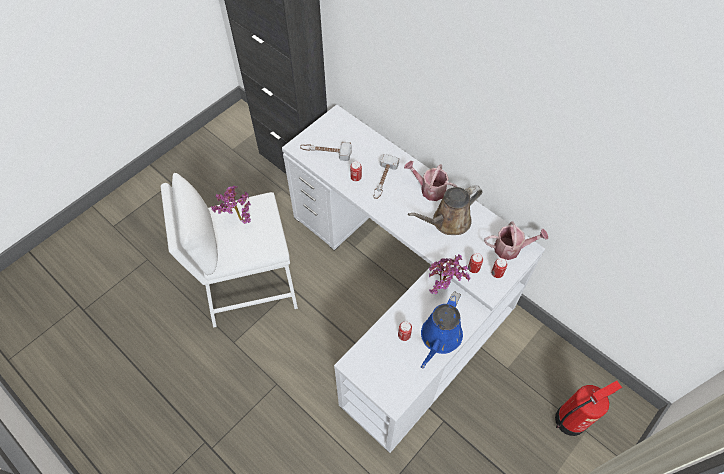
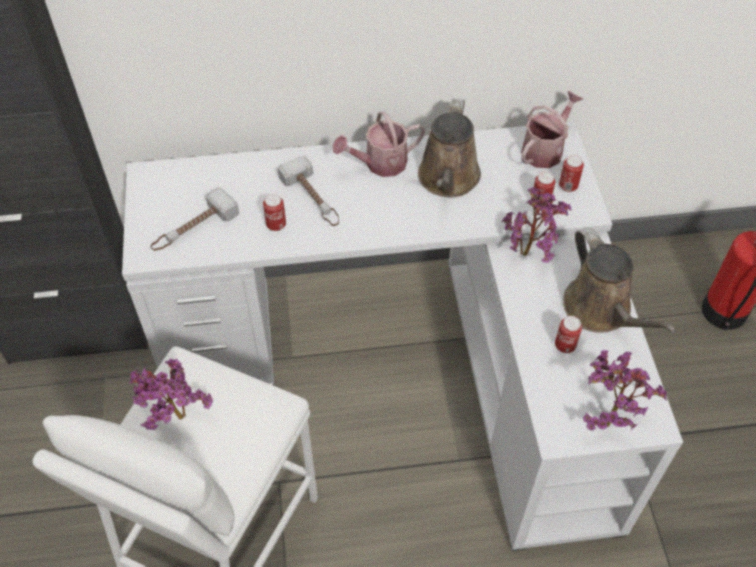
camera: 50 degrees left, 5 degrees down
(379, 379) = (607, 417): none -> potted plant
(439, 338) = (601, 310): blue watering can -> brown watering can

